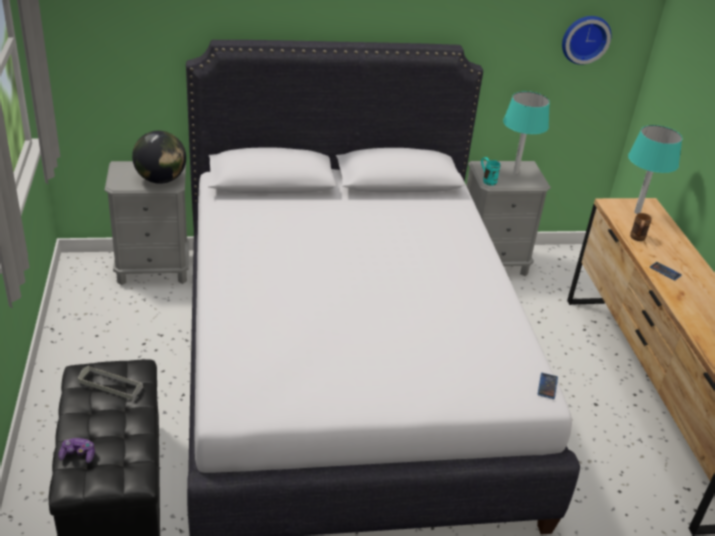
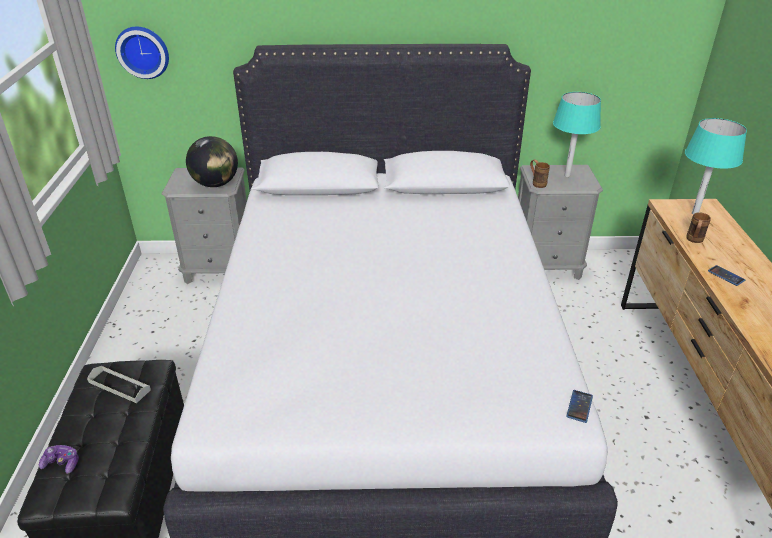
camera: 10 degrees right, 0 degrees up
(487, 180) = (537, 183): turquoise mug -> brown mug
(585, 38) = (639, 34): wall clock -> wall clock (143, 51)

